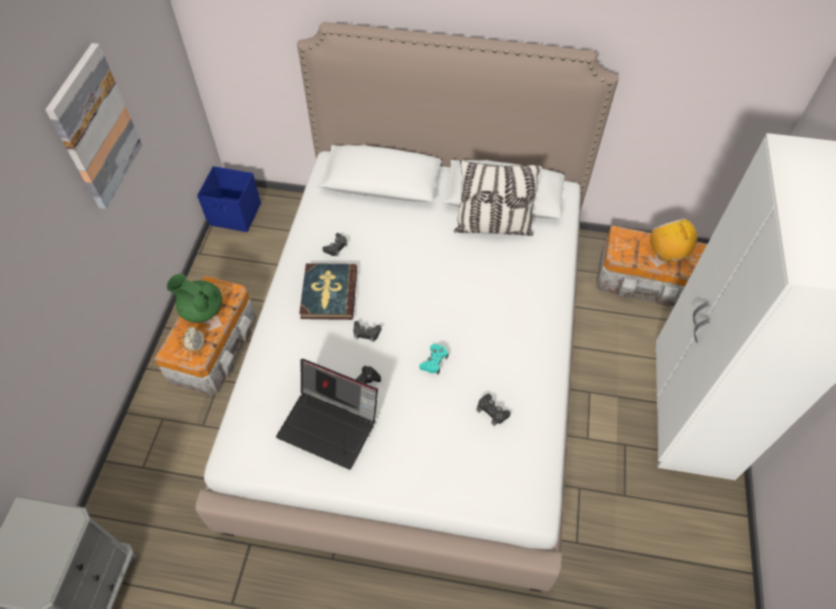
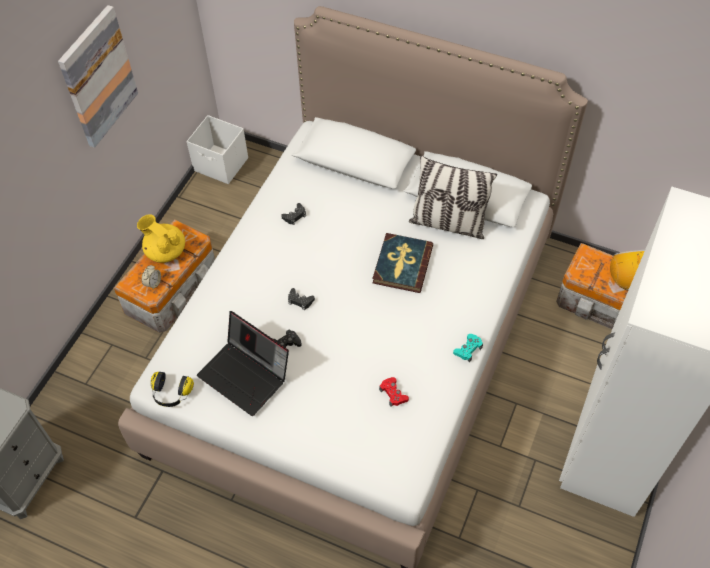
camera: 15 degrees right, 0 degrees up
(201, 309) = (165, 251): green teapot -> yellow teapot
(235, 215) = (221, 165): blue storage box -> white storage box
(251, 464) = (171, 394): none -> headphones
(328, 293) = (276, 258): book -> book (402, 264)
(434, 361) = (354, 338): turquoise game controller -> turquoise game controller (468, 349)
(492, 411) = (393, 394): black game controller -> red game controller

